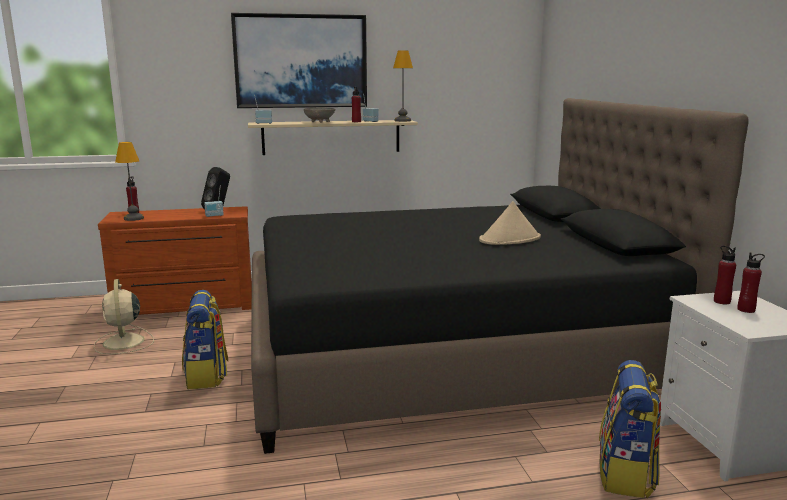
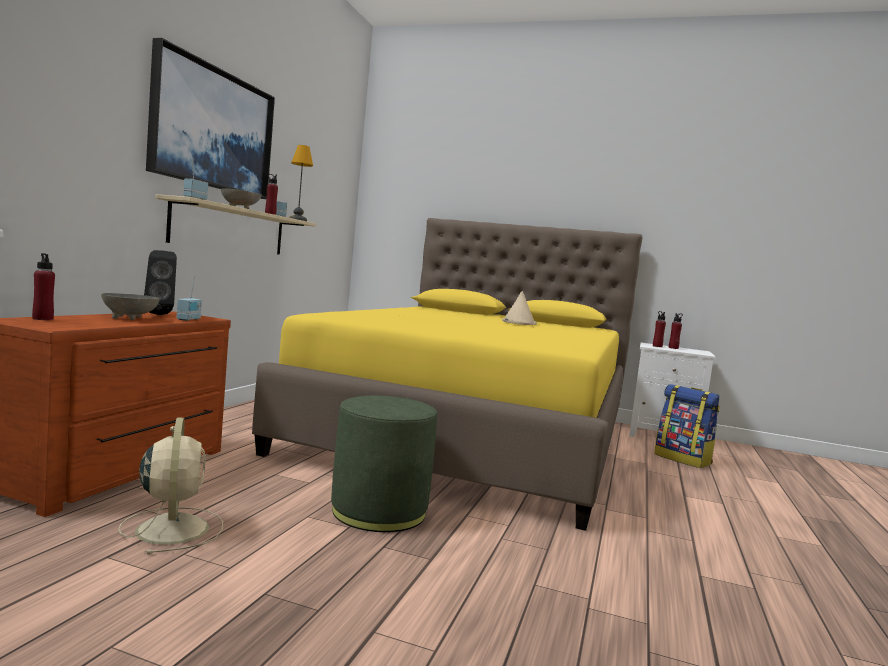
camera: 60 degrees left, 10 degrees down
(123, 342) = (173, 528): beige fan -> beige fan turned 120 degrees counterclockwise
(133, 218) = (83, 324): table lamp -> none
(181, 214) = (130, 318): none -> grey bowl
(207, 376) = (379, 511): backpack -> green ottoman
(450, 353) = (472, 435): black bed -> yellow bed

